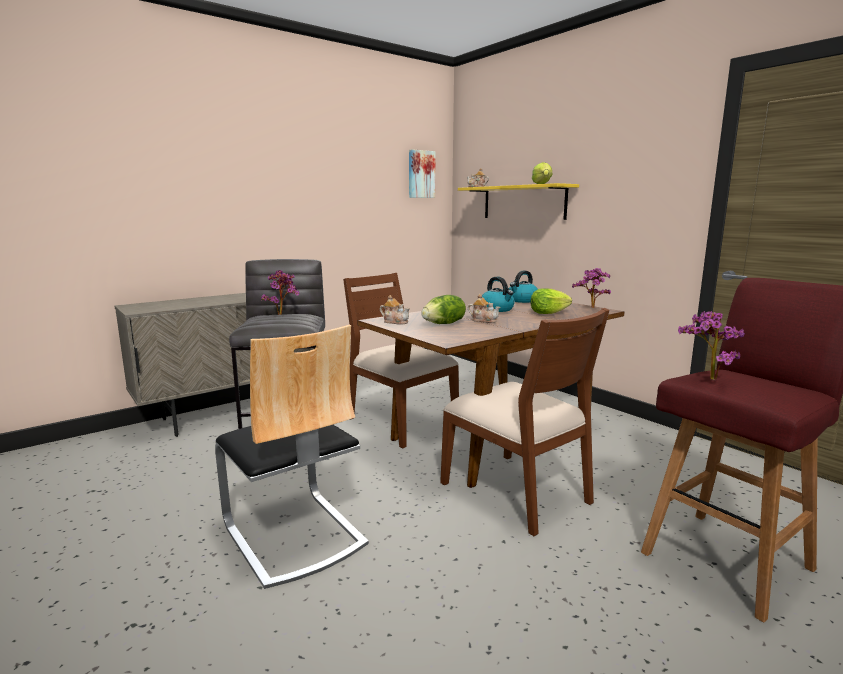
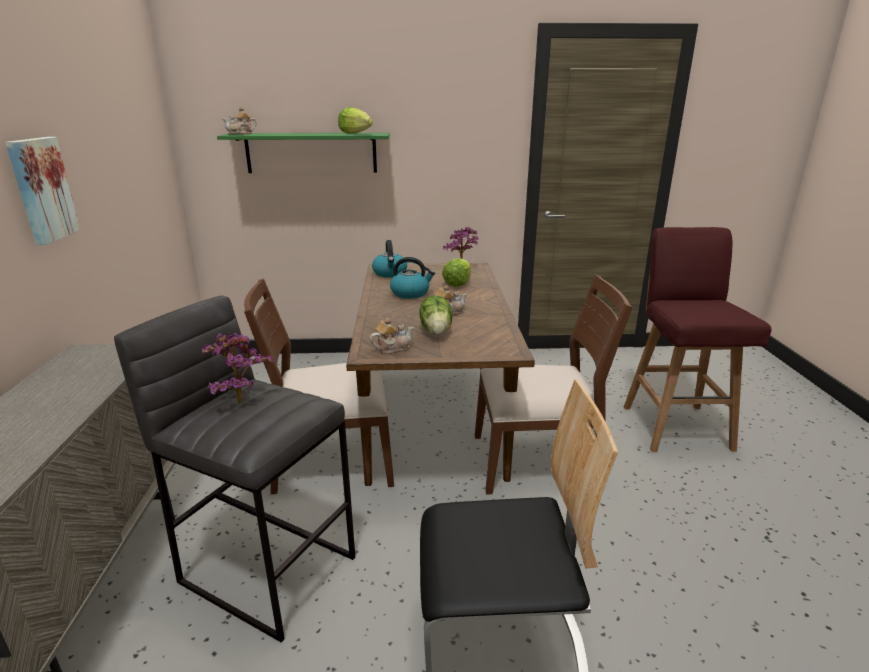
camera: 55 degrees left, 10 degrees up
(420, 174) = (143, 115): picture -> picture (41, 190)
(523, 202) = (311, 153): yellow shelf -> green shelf
(707, 378) = (695, 313): potted plant -> none

